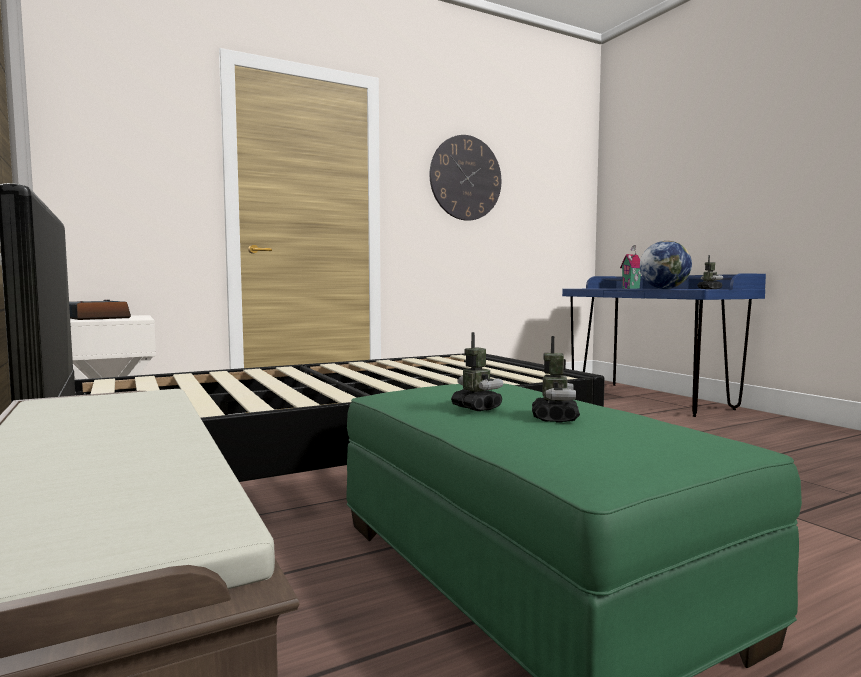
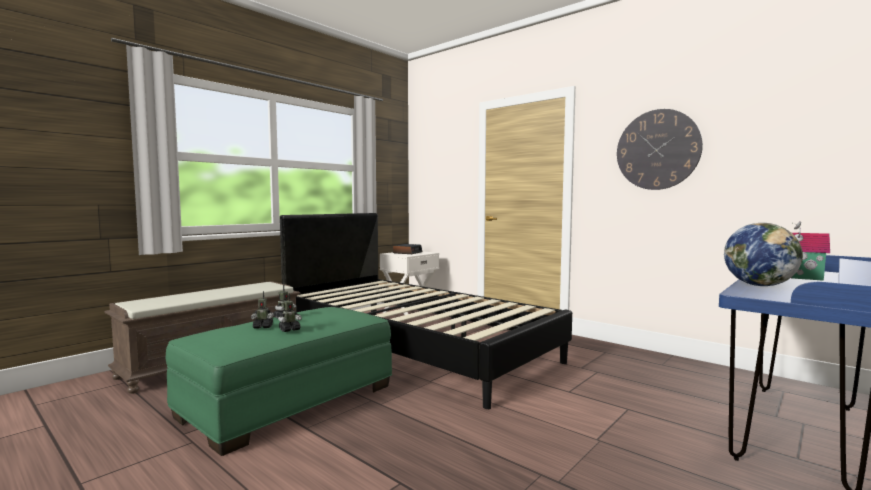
camera: 70 degrees right, 0 degrees up
(709, 289) = (769, 296): toy robot -> toy robot (289, 330)

